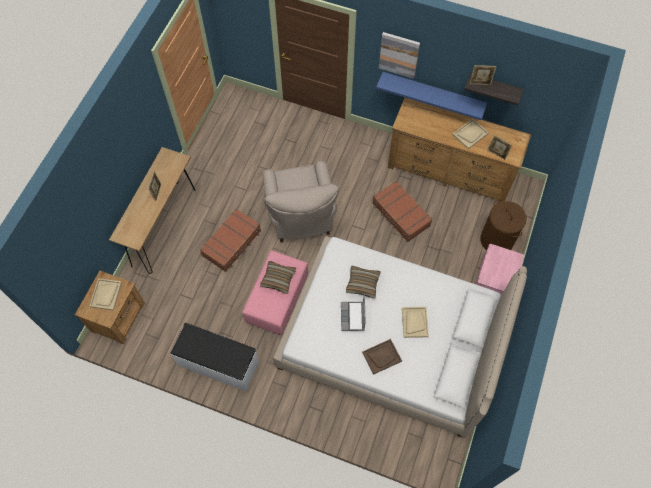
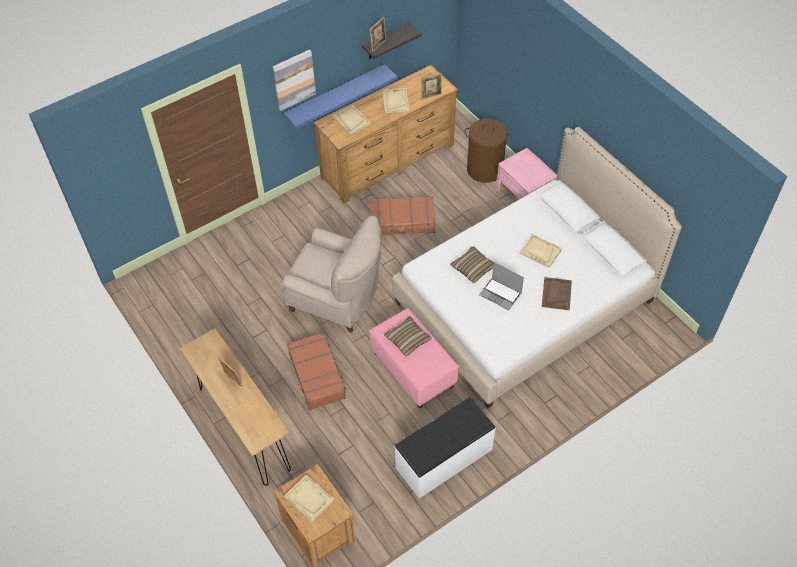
camera: 55 degrees left, 10 degrees down
(426, 118) = (351, 121): none -> beige tray

